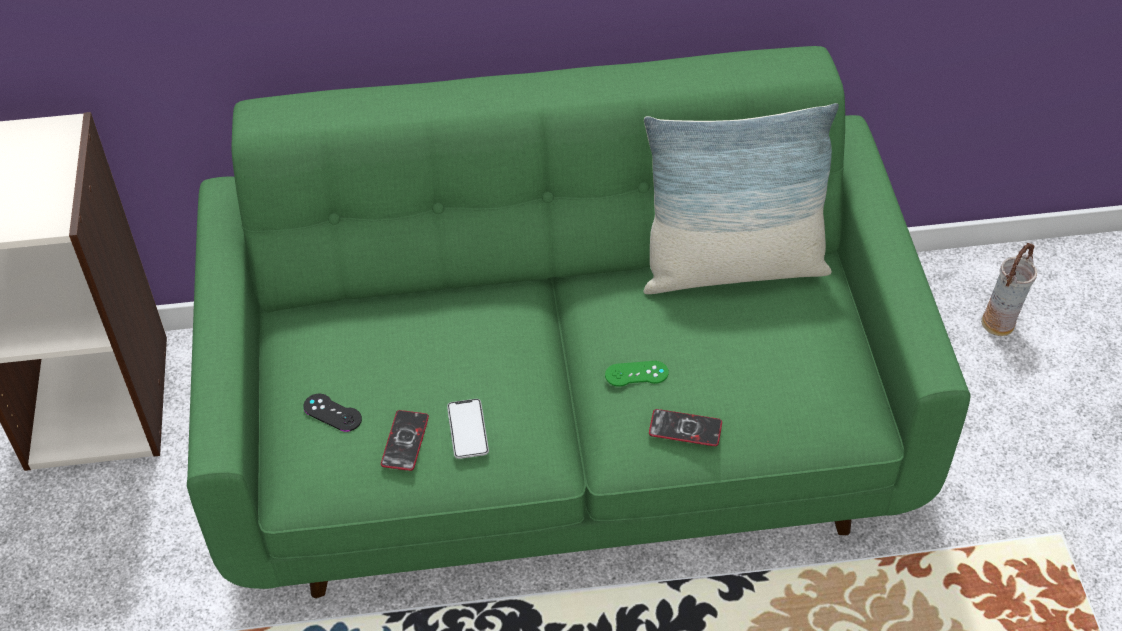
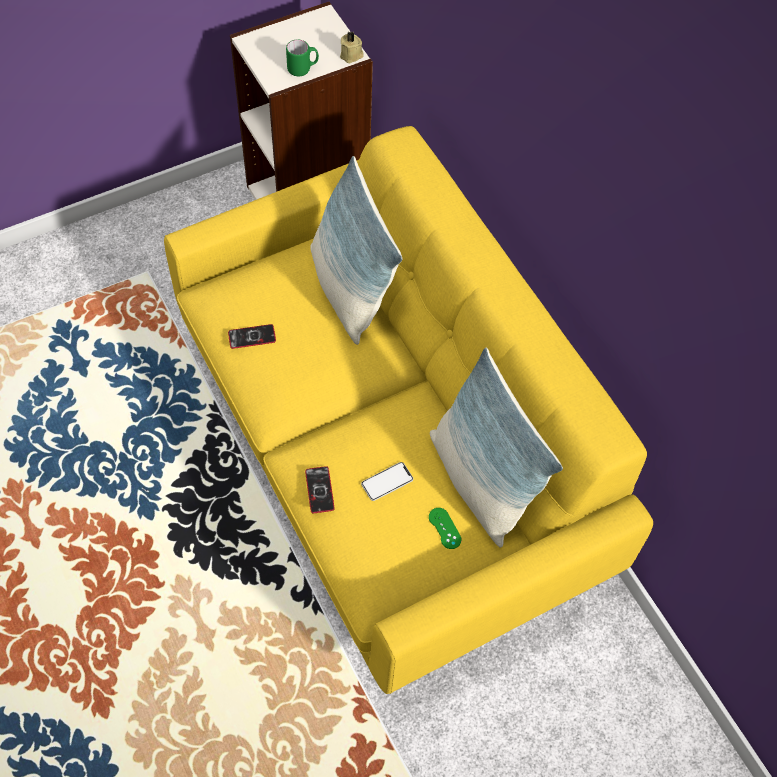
camera: 65 degrees right, 10 degrees up
(49, 185) = (303, 69): none -> green mug
(64, 129) = (352, 55): none -> beige candle
(332, 413) = (259, 292): black game controller -> none
(384, 313) = (349, 290): none -> pillow
(467, 429) = (273, 367): phone -> phone (387, 482)
(565, 434) = (386, 455): green sofa -> yellow sofa
(636, 374) = (354, 448): green game controller -> green game controller (444, 528)
(999, 324) = (619, 730): vase -> none

